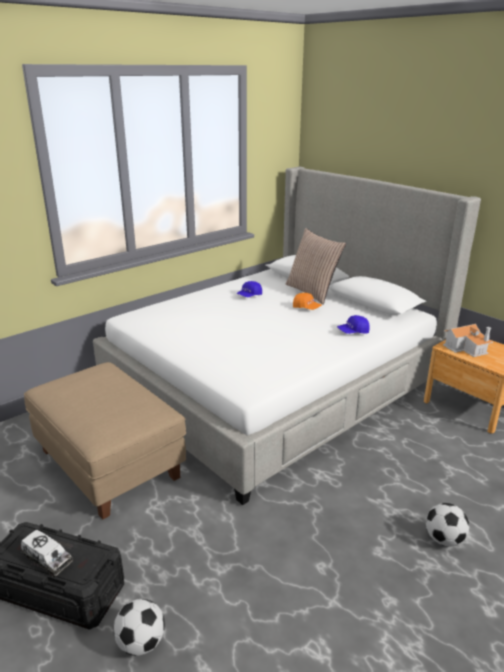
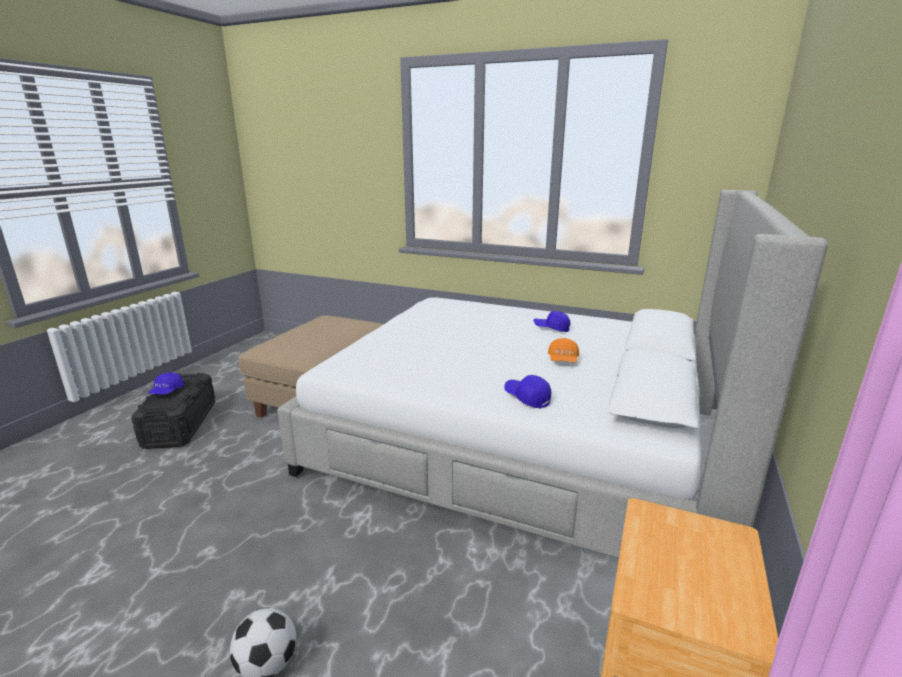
camera: 65 degrees right, 5 degrees down
(47, 559) = (167, 392): toy truck -> blue cap
(141, 642) = (125, 472): football -> none
(312, 292) = (619, 355): pillow -> none
(466, 348) = (676, 540): toy house -> none

